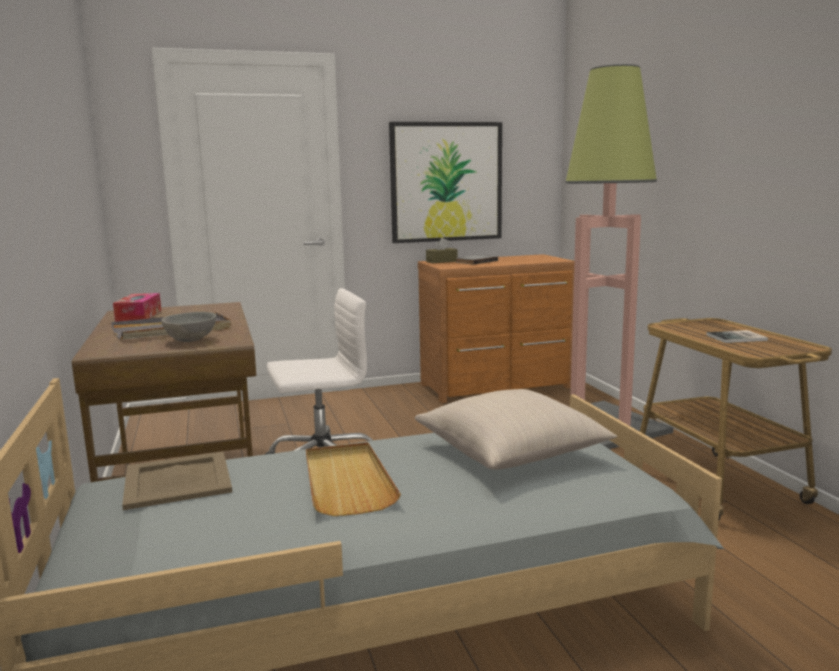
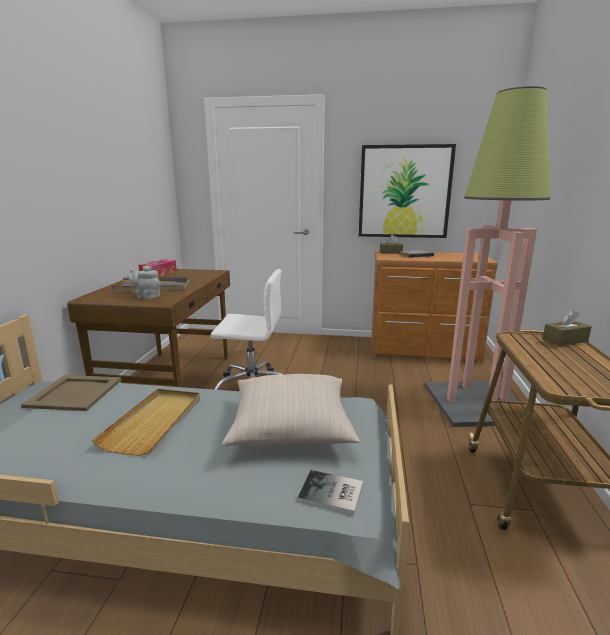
camera: 25 degrees right, 5 degrees up
(192, 340) = (146, 297): grey bowl -> grey teapot
(712, 322) = (565, 340): none -> brown tissue box
(738, 338) = (570, 364): book -> book (332, 493)

